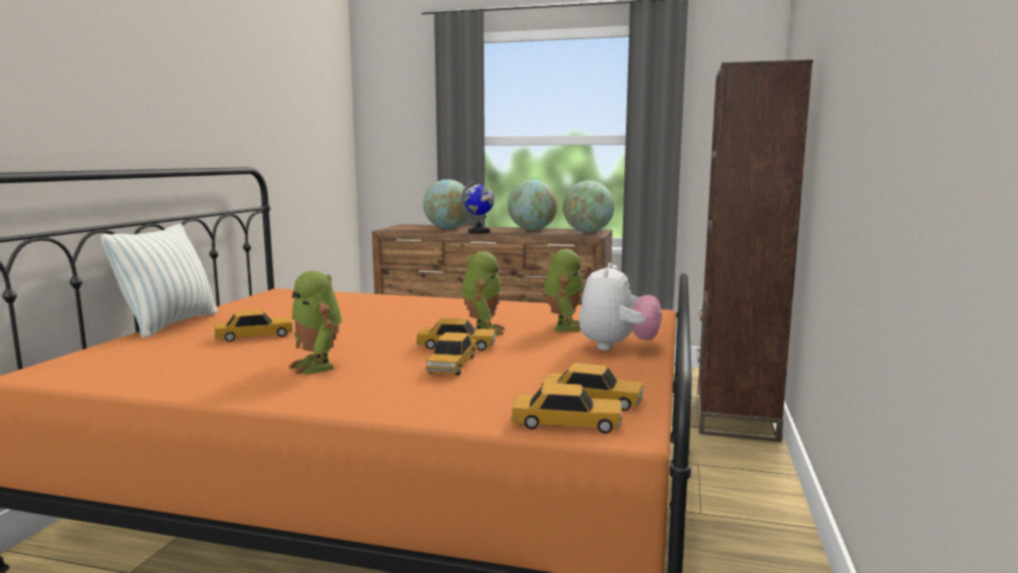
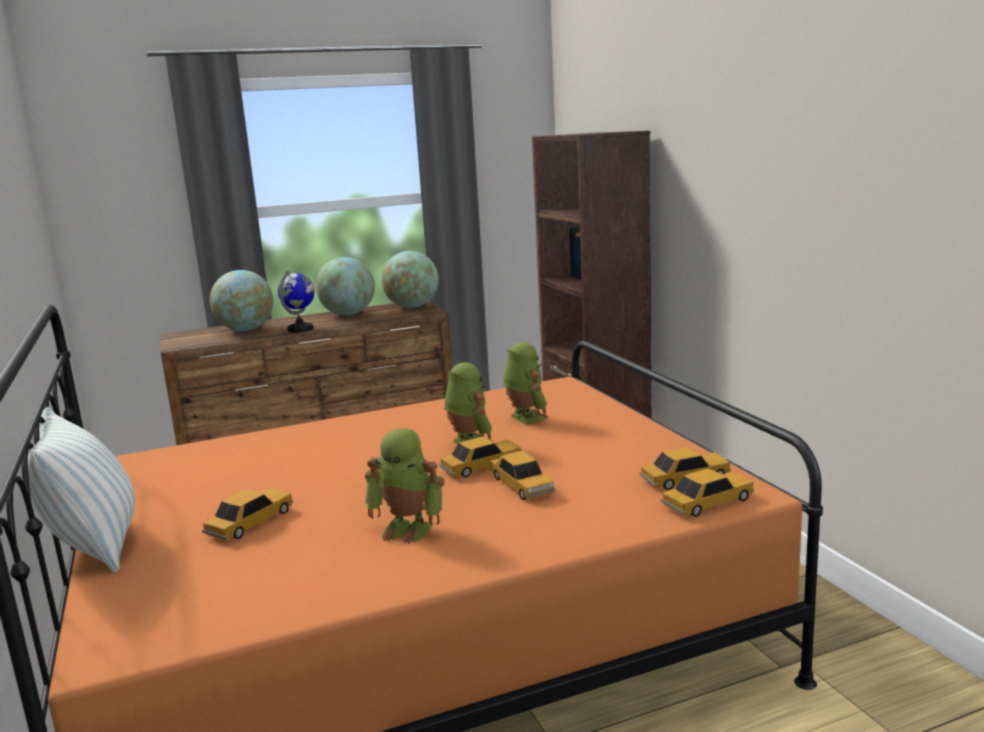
camera: 35 degrees left, 5 degrees up
(617, 347) = (606, 426): plush toy -> none

